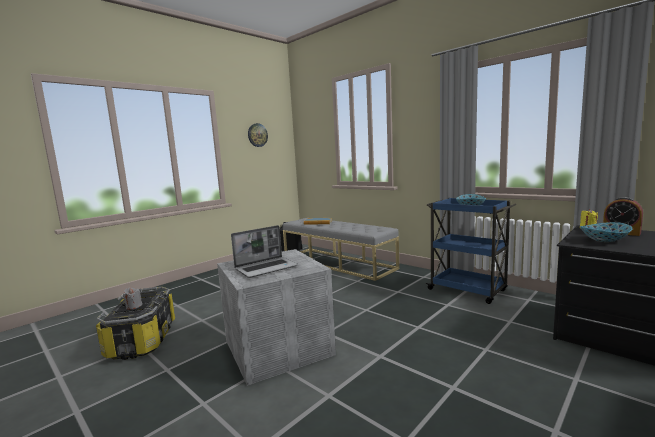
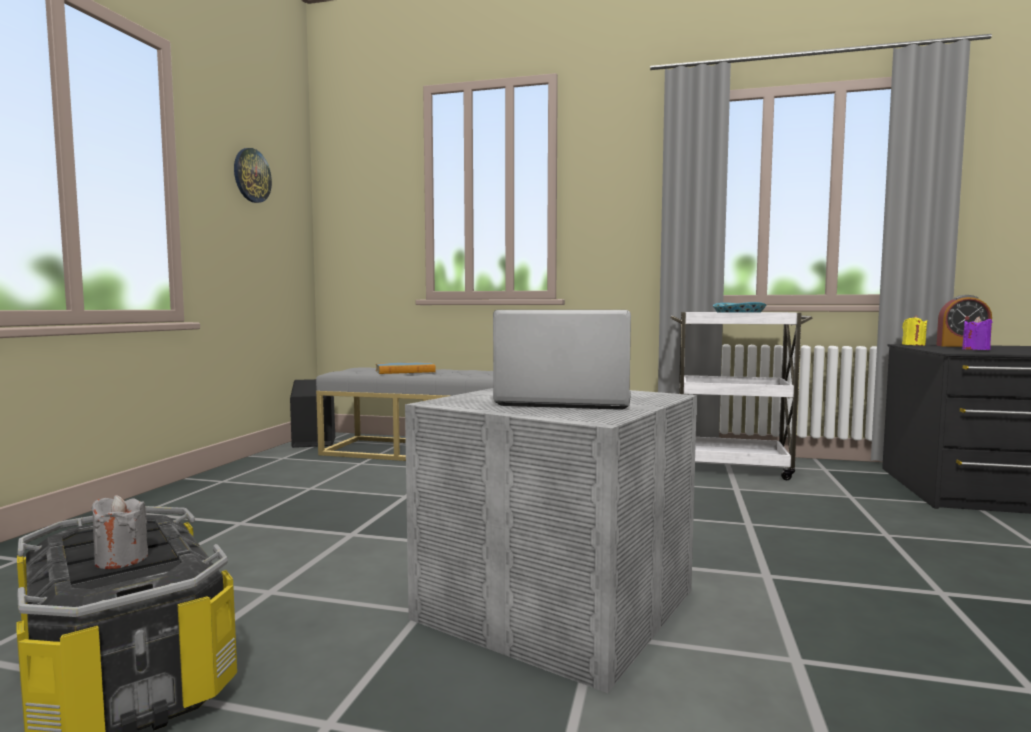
camera: 30 degrees left, 5 degrees down
(266, 268) = (562, 401): laptop -> laptop turned 105 degrees counterclockwise
(468, 290) = (731, 468): blue cart -> white cart
(604, 240) = (976, 350): bowl -> purple candle

